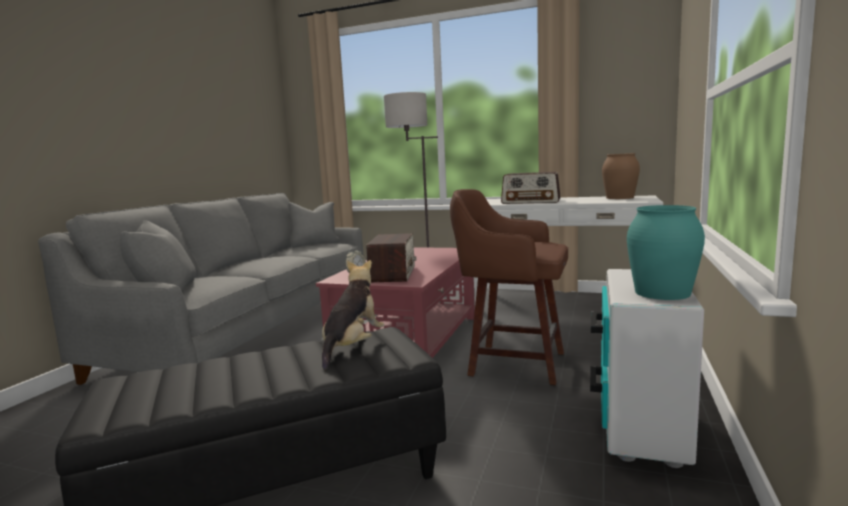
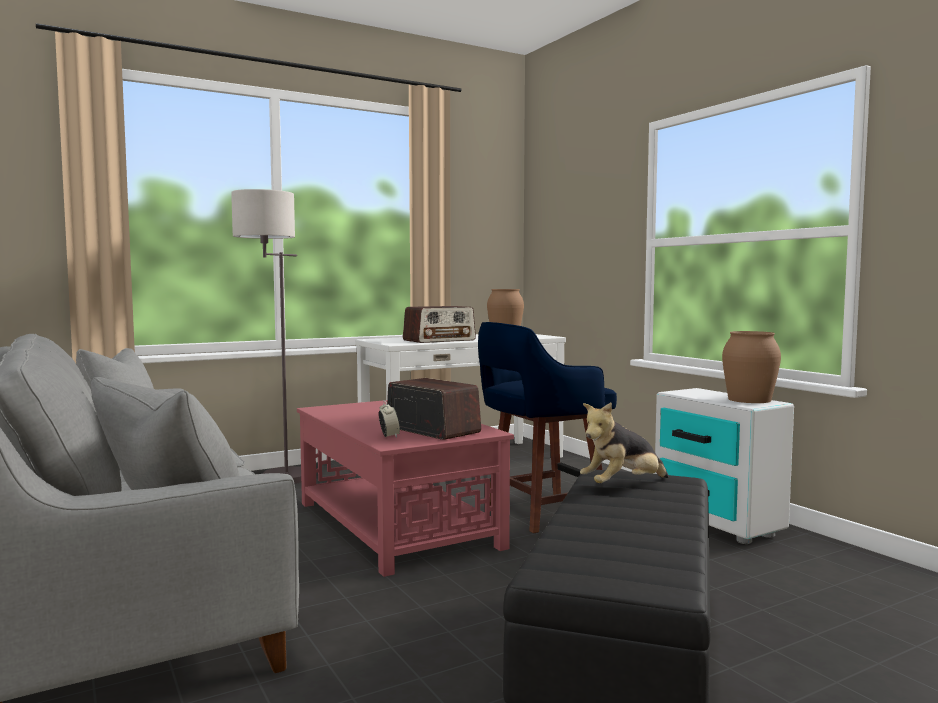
camera: 50 degrees left, 5 degrees down
(352, 347) = (623, 486): plush toy -> plush toy turned 90 degrees counterclockwise
(512, 363) = (541, 514): brown stool -> blue stool
(661, 292) = (748, 399): turquoise vase -> brown vase

